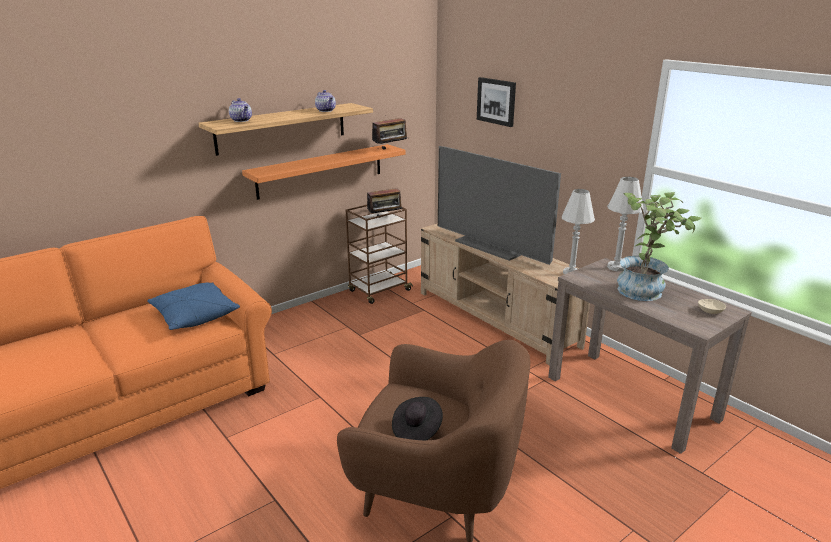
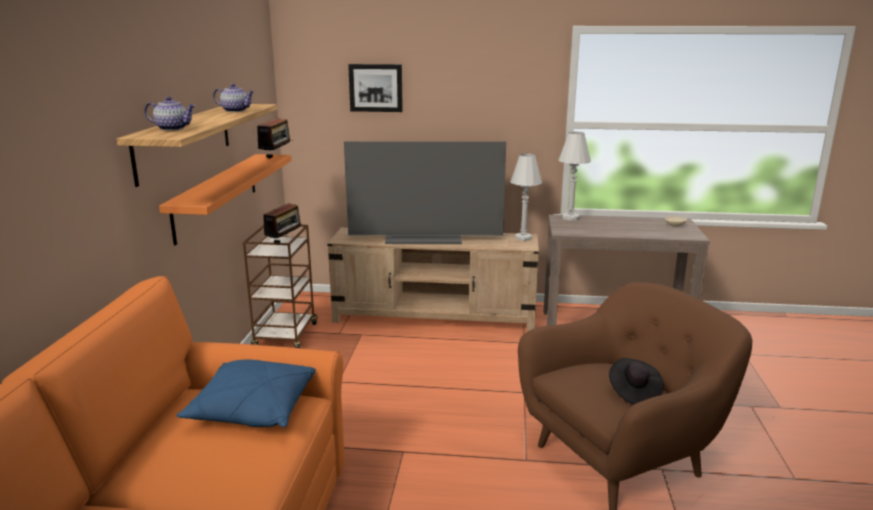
camera: 45 degrees left, 5 degrees down
(645, 290) = (618, 225): potted plant -> none

